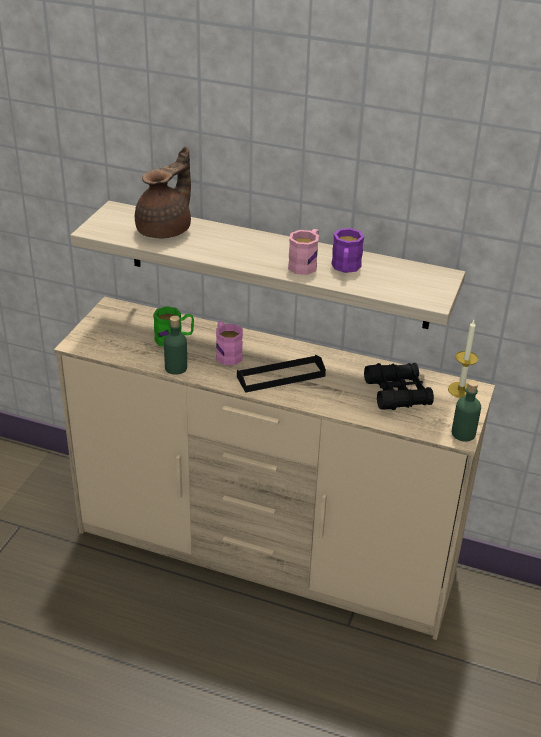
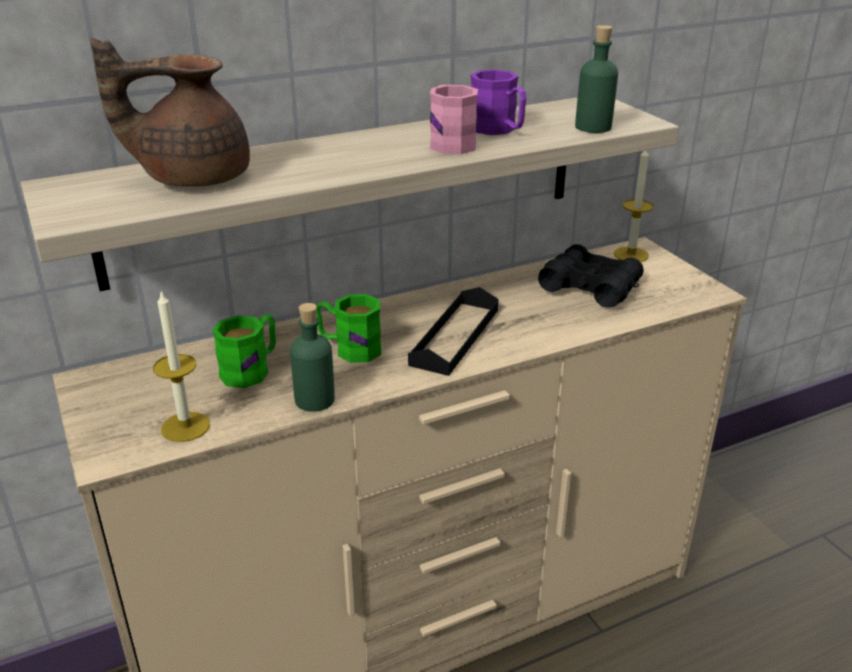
camera: 45 degrees left, 5 degrees down
(116, 349) = (185, 427): none -> candle
(166, 229) = (192, 177): brown teapot -> brown teapot turned 90 degrees counterclockwise
(226, 353) = (349, 348): pink mug -> green mug
(463, 433) = (707, 288): green bottle -> green bottle (593, 127)

